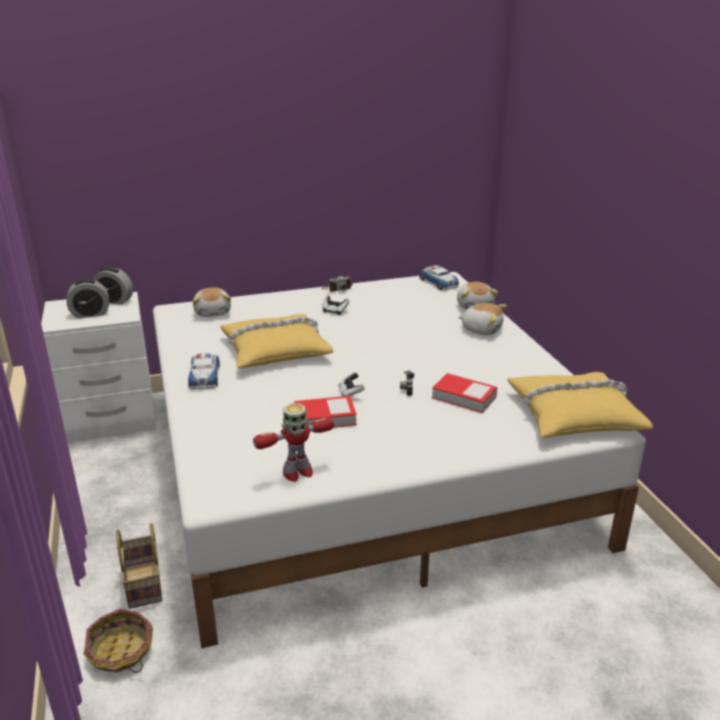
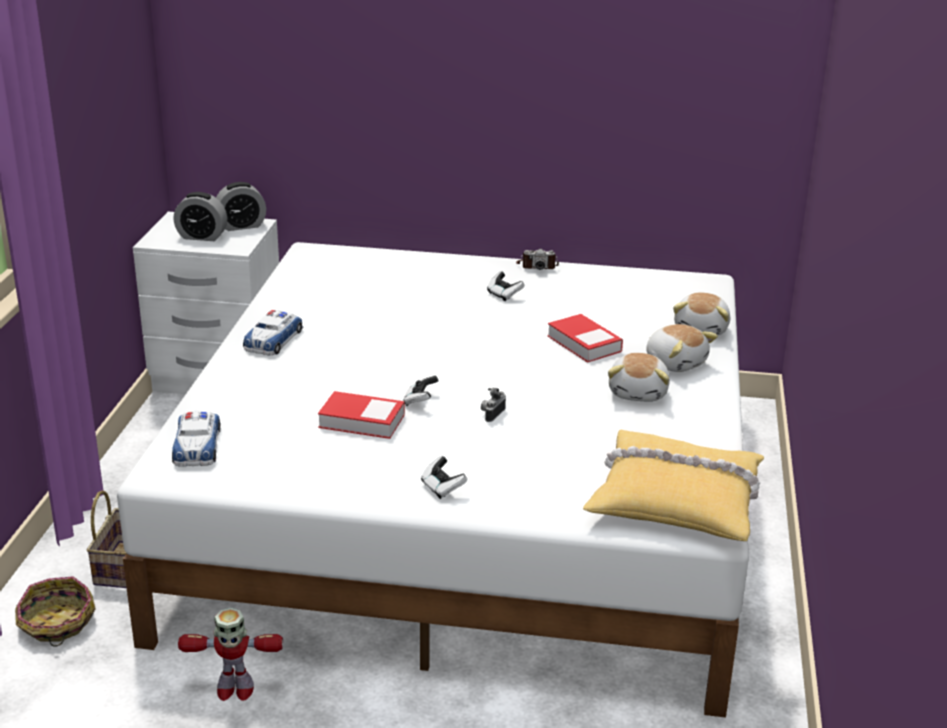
camera: 25 degrees right, 0 degrees up
(114, 301) = (241, 226): alarm clock -> alarm clock turned 60 degrees counterclockwise
(213, 312) = (353, 264): plush toy -> plush toy (639, 392)
(275, 350) = (382, 327): yellow pillow -> none
(297, 472) = (273, 471): toy robot -> toy robot (234, 690)
(426, 449) = (442, 488): none -> game controller
(438, 283) = (686, 286): toy car -> toy car (197, 446)
(464, 397) = (555, 441): book -> book (584, 344)

